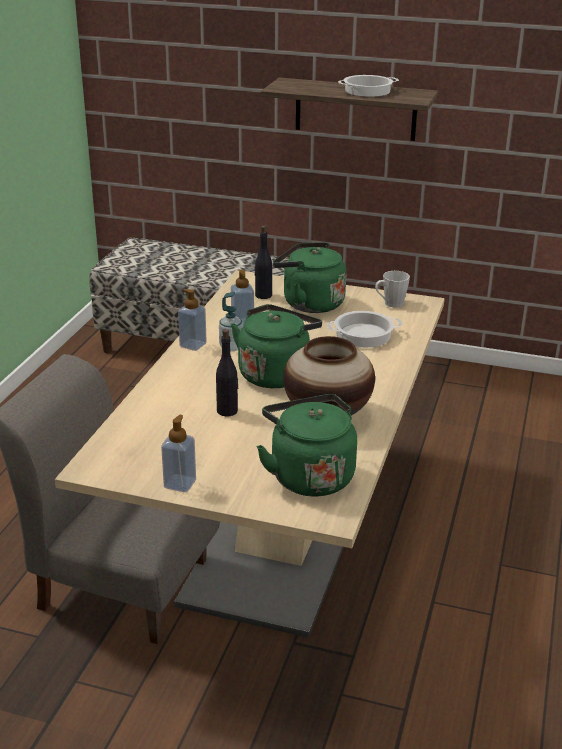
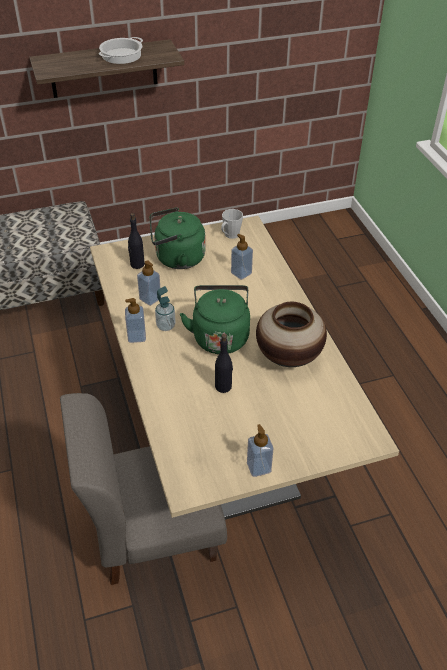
camera: 35 degrees left, 15 degrees up
(309, 475) = (327, 414): green kettle -> none
(363, 335) = (241, 273): cooking pot -> soap dispenser

